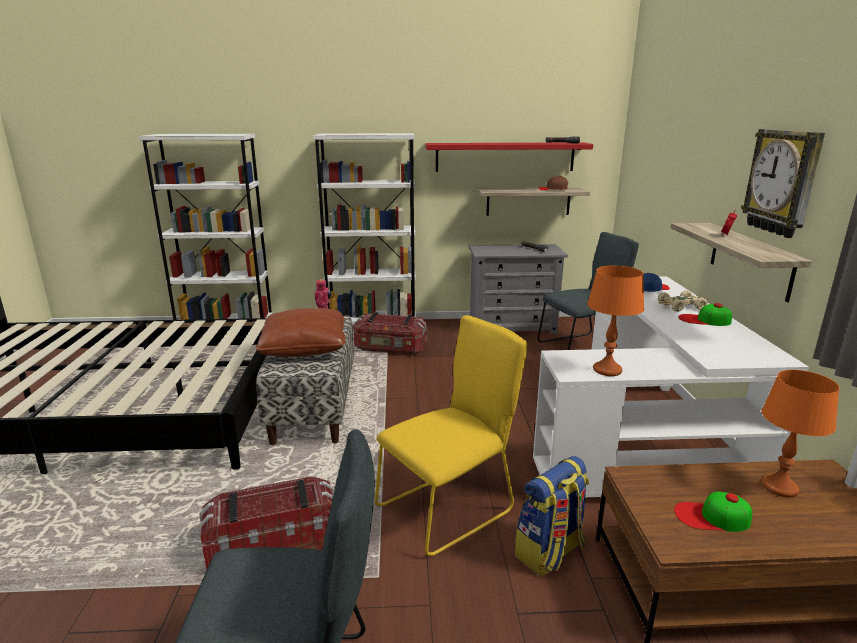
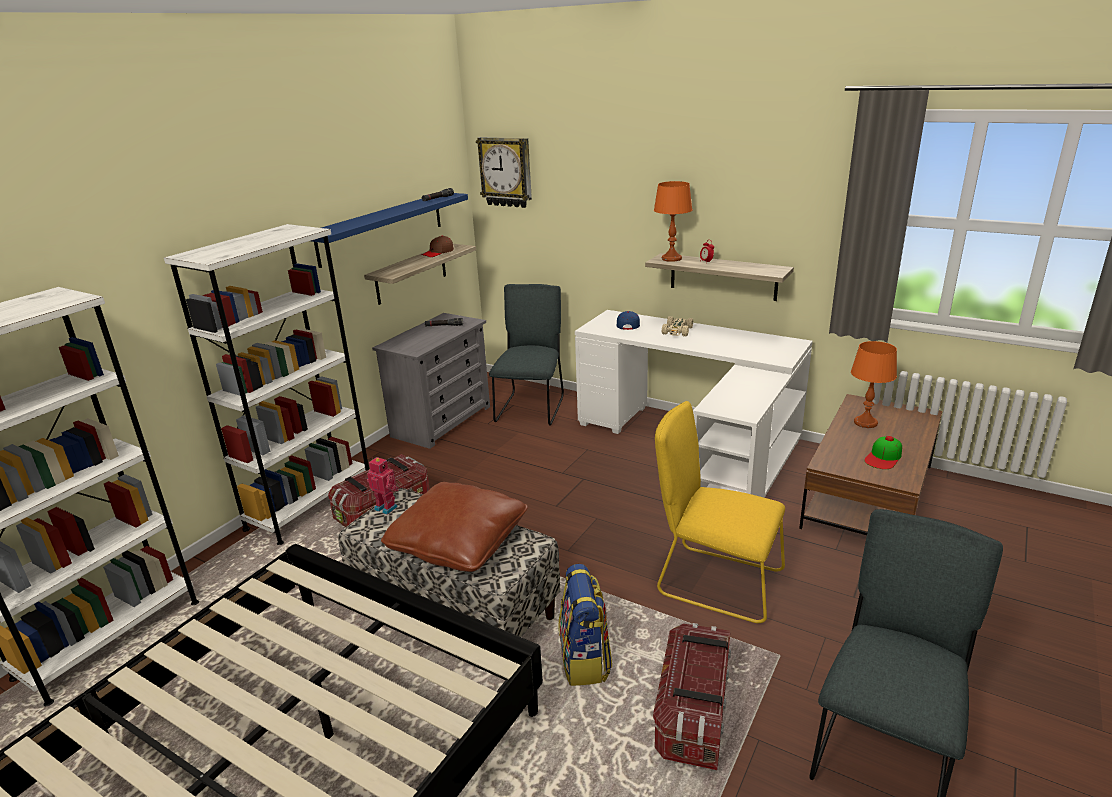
camera: 55 degrees left, 5 degrees up
(450, 507) = (714, 581): yellow chair -> yellow chair turned 60 degrees counterclockwise
(505, 157) = (382, 228): red shelf -> blue shelf
(550, 552) = (800, 555): backpack -> backpack (585, 660)
(607, 370) = (752, 400): orange table lamp -> orange table lamp (671, 259)
(704, 320) = (711, 335): cap -> none
(783, 182) = (746, 213): wall clock -> wall clock (506, 172)

